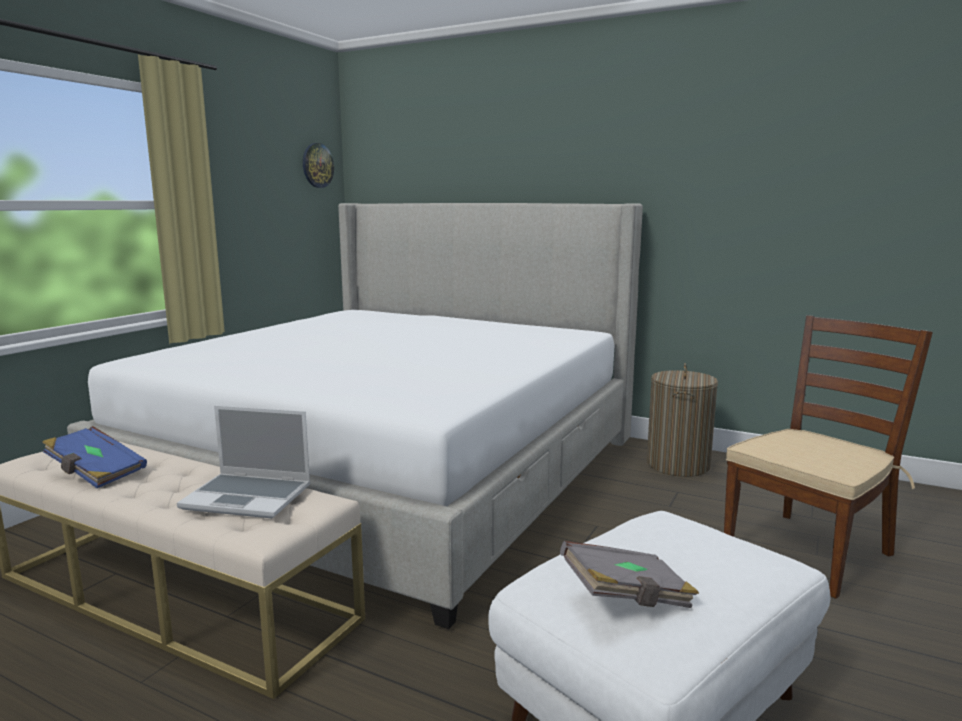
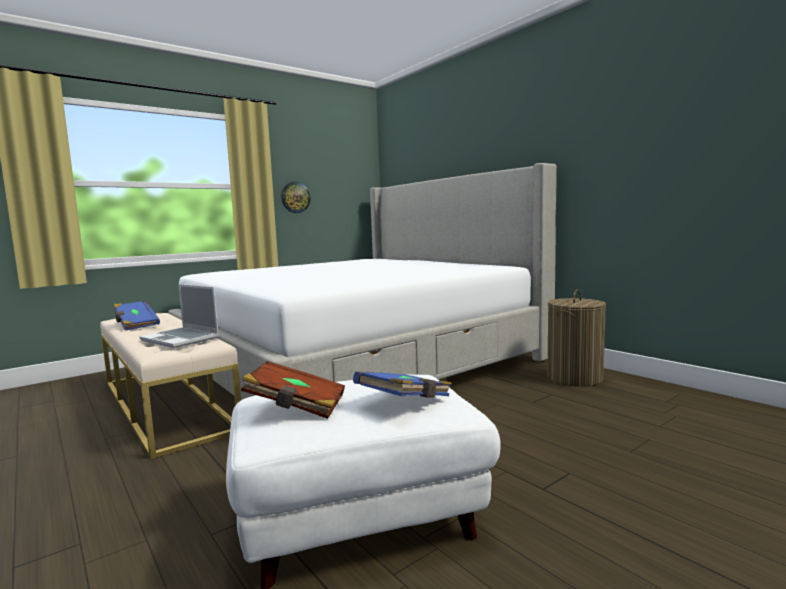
camera: 25 degrees right, 5 degrees down
(317, 165) = (357, 163): wall clock -> wall clock (295, 197)
(627, 597) = (296, 407): grey book -> brown book
(728, 564) = (406, 403): none -> blue book
(808, 551) = (624, 448): brown chair -> none

